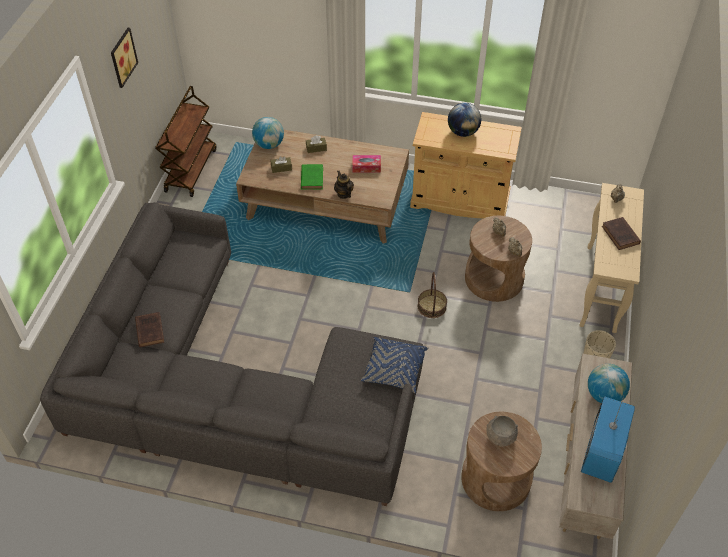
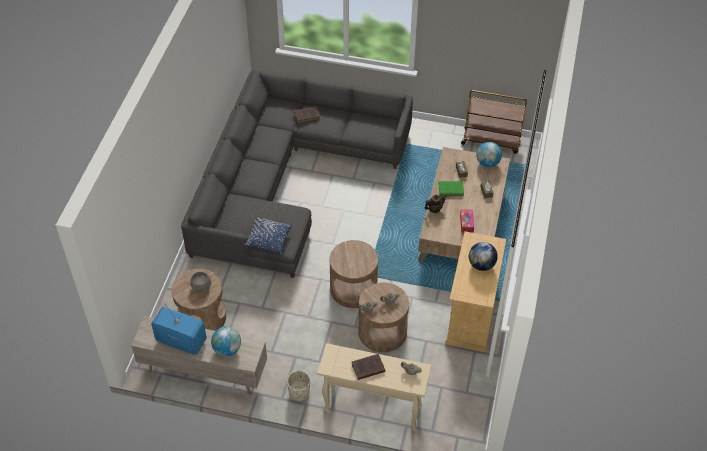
camera: 90 degrees right, 0 degrees up
(121, 57) = (468, 22): picture -> none
(432, 306) = (353, 289): basket -> brown side table

